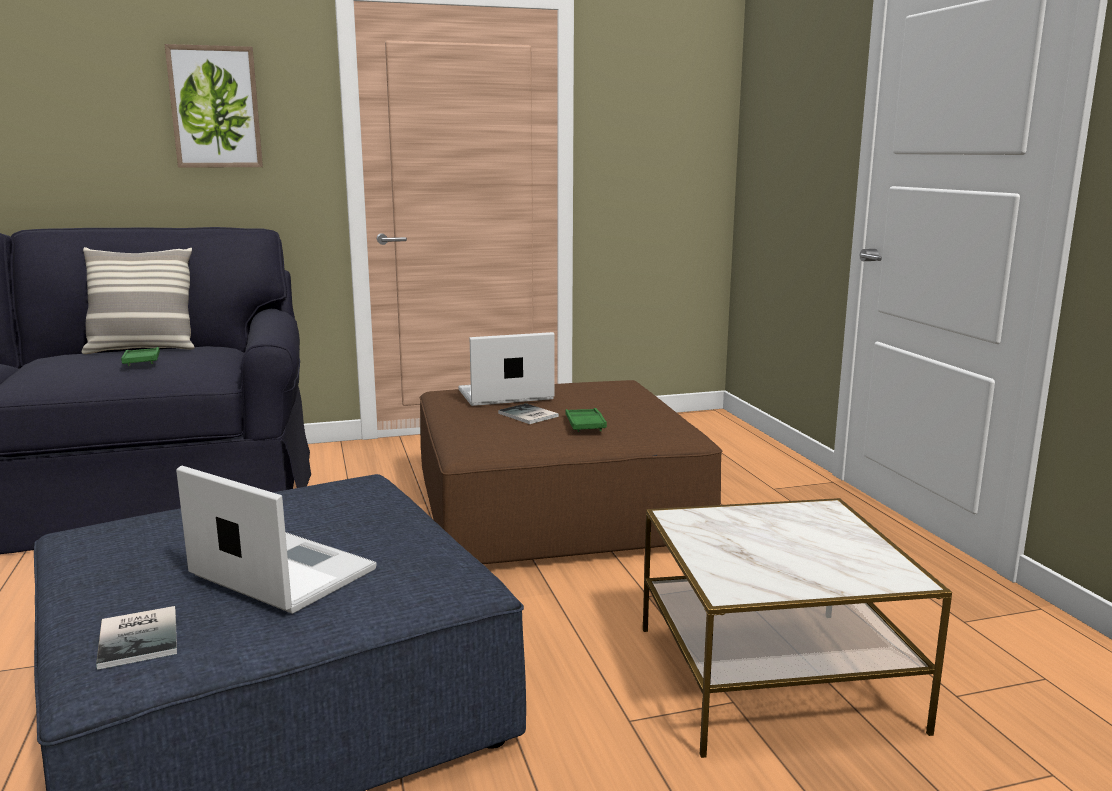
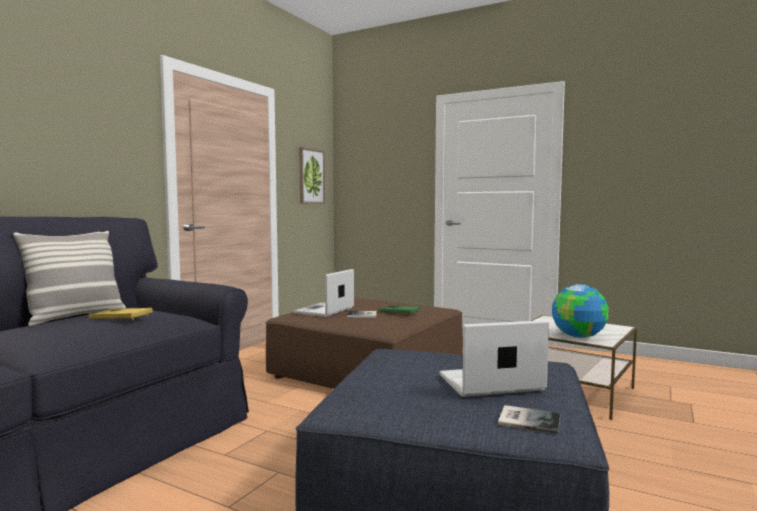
camera: 45 degrees left, 10 degrees down
(142, 361) = (120, 318): green tray -> yellow tray
(215, 107) = (83, 127): picture -> picture (311, 176)
(731, 562) = (578, 336): none -> globe

